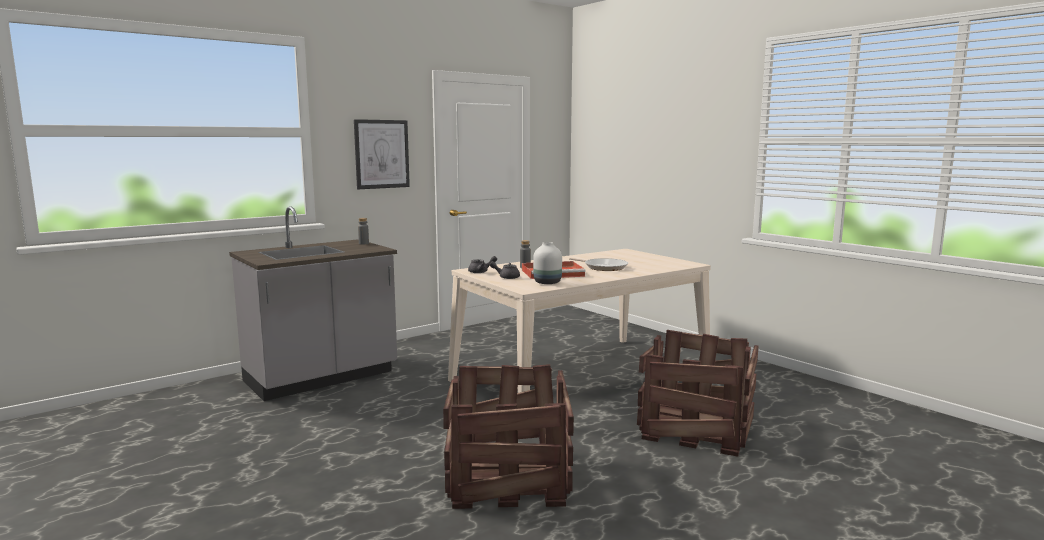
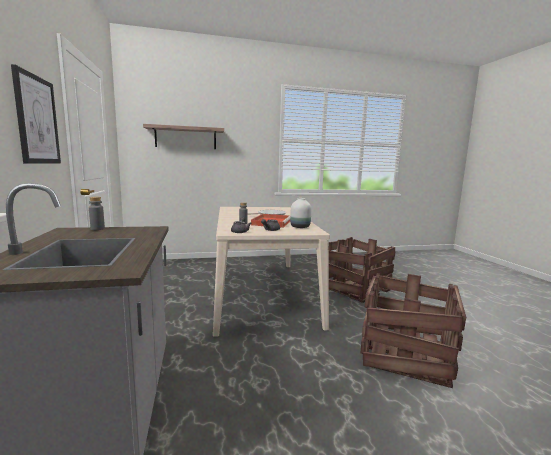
camera: 65 degrees left, 0 degrees up
(632, 144) = (185, 138): none -> shelf

